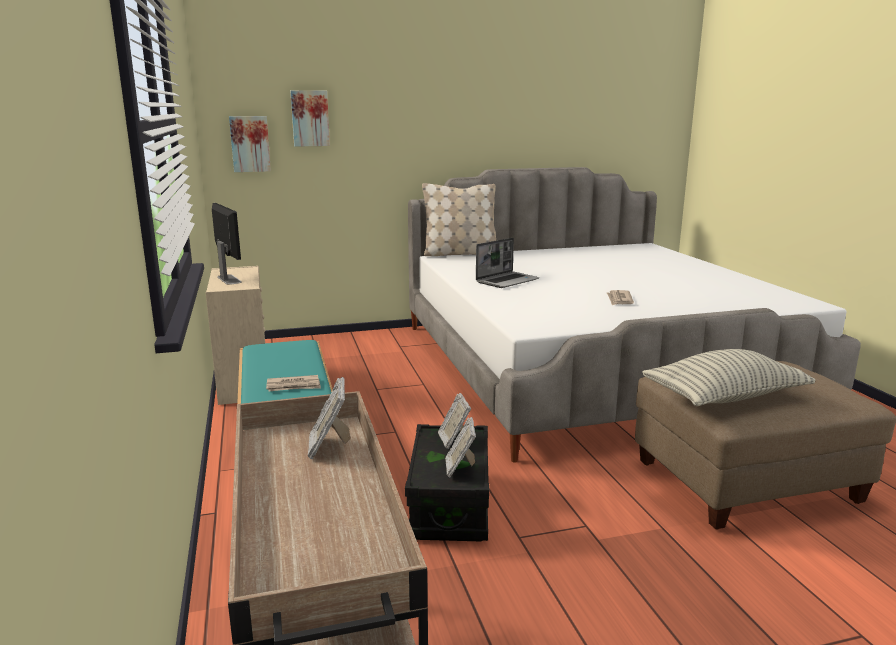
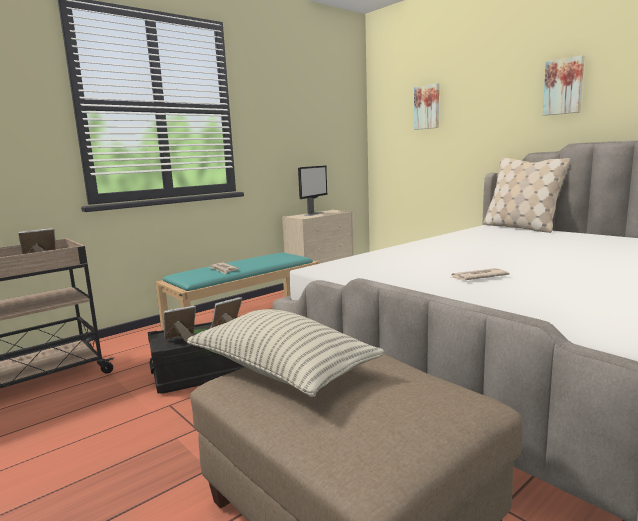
camera: 65 degrees right, 5 degrees down
(250, 144) = (391, 129): picture -> picture (563, 86)
(507, 281) = (460, 246): laptop -> none

